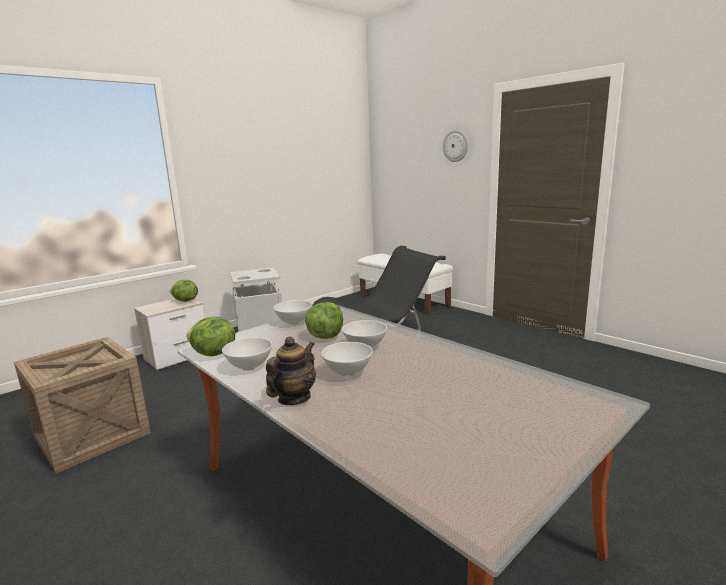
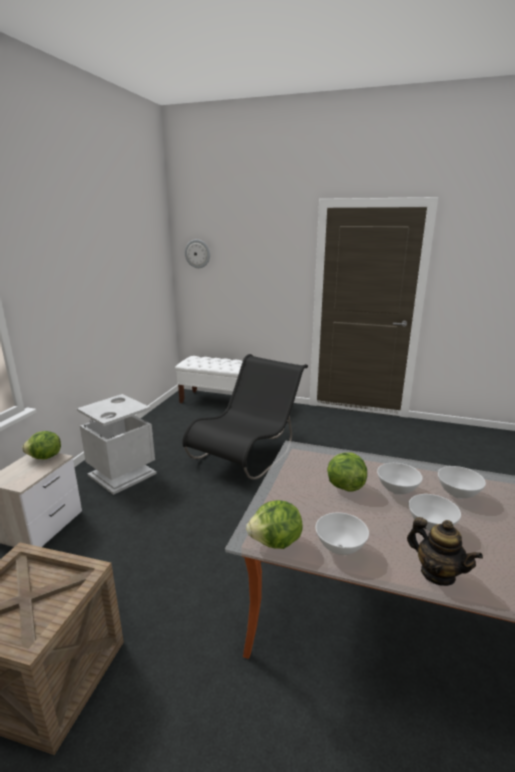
camera: 30 degrees left, 5 degrees up
(294, 322) = (289, 475): white bowl -> white bowl (458, 494)
(294, 398) = (437, 574): teapot -> teapot turned 135 degrees clockwise
(456, 145) = (278, 252): wall clock -> wall clock (197, 253)

